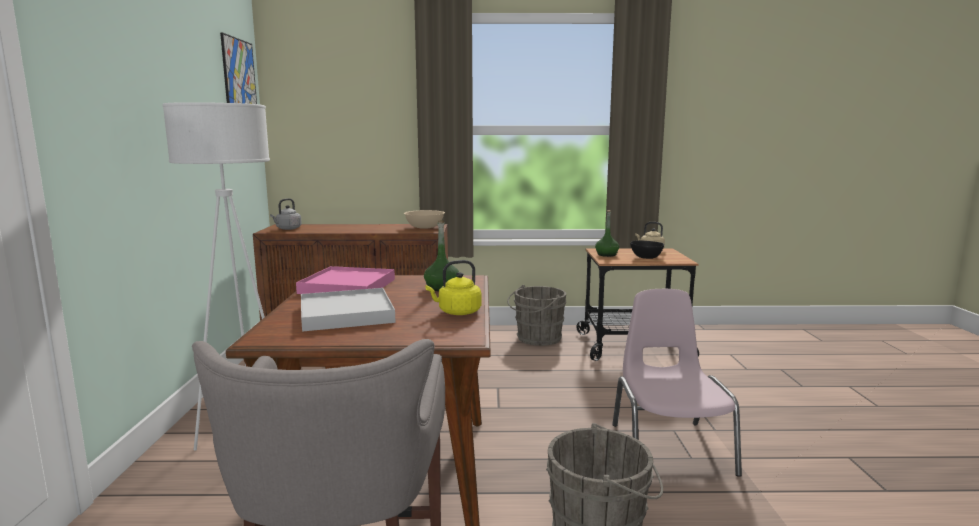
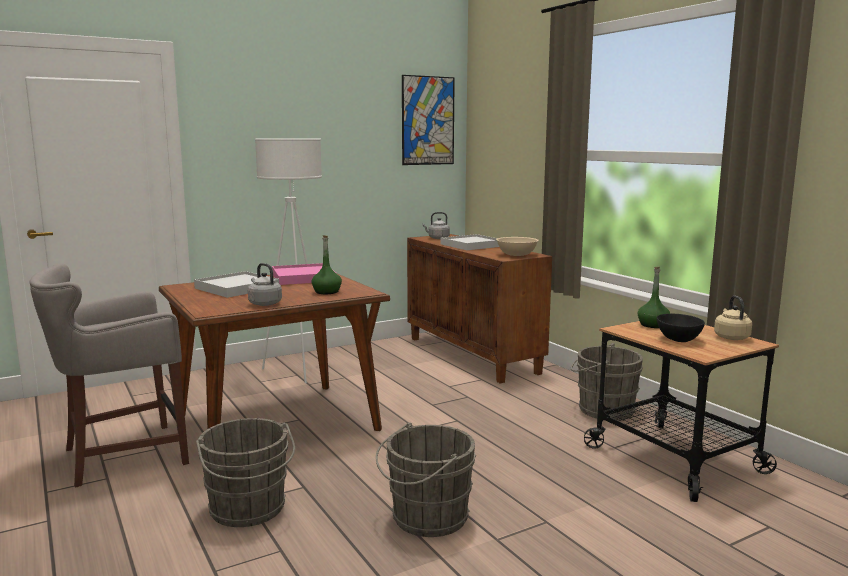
camera: 60 degrees right, 0 degrees up
(352, 228) = (471, 245): none -> white tray
(457, 312) = (264, 303): yellow kettle -> grey kettle
(669, 447) = (425, 518): pink chair -> grey bucket

